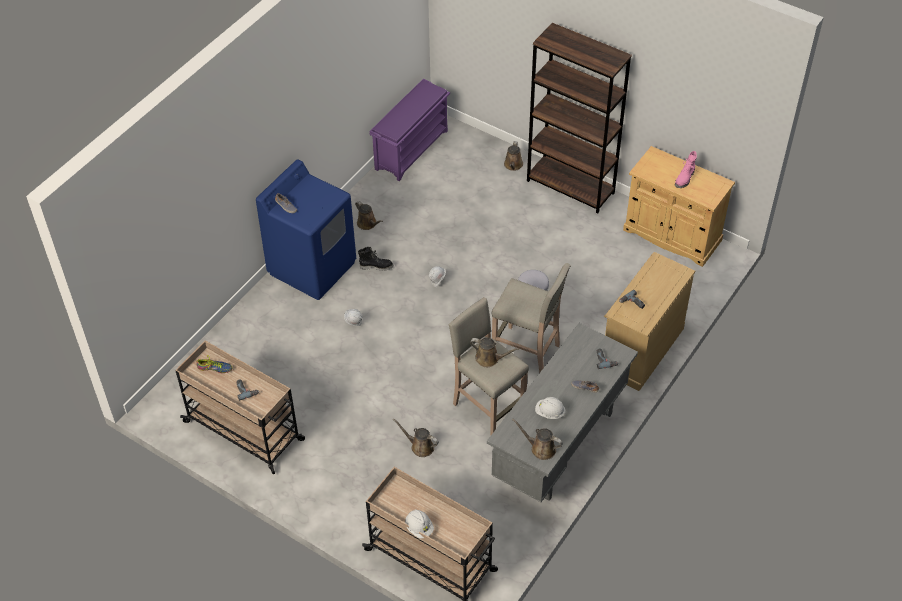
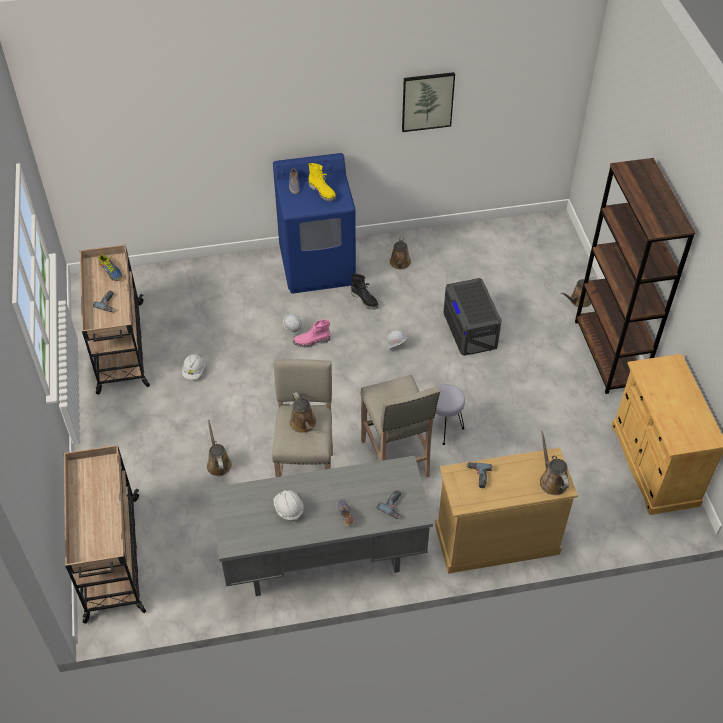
camera: 45 degrees right, 0 degrees up
(313, 197) = (322, 192): none -> yellow boot
(340, 78) = (427, 101): none -> picture
(411, 149) = (508, 230): purple shoe rack -> none
(419, 527) = (77, 510): white hard hat -> white hard hat (194, 371)
(469, 234) = (470, 329): none -> grey storage box
(540, 448) = (242, 532): brown watering can -> brown watering can (552, 480)
(685, 179) = (677, 406): pink boot -> pink boot (312, 342)

